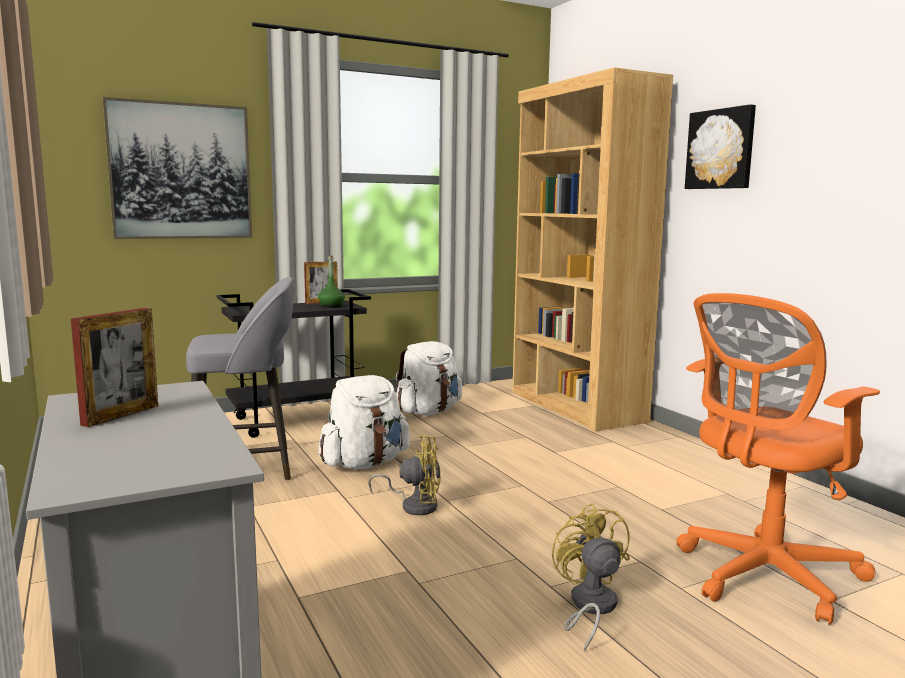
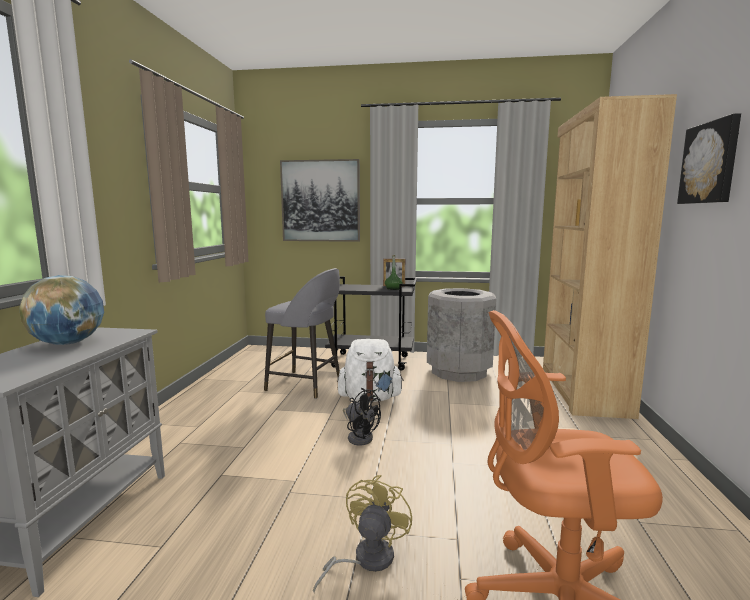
camera: 35 degrees right, 0 degrees up
(121, 415) = (68, 343): picture frame -> globe
(414, 505) = (360, 436): yellow fan -> black fan
(428, 412) = (459, 371): white backpack -> grey trash can

